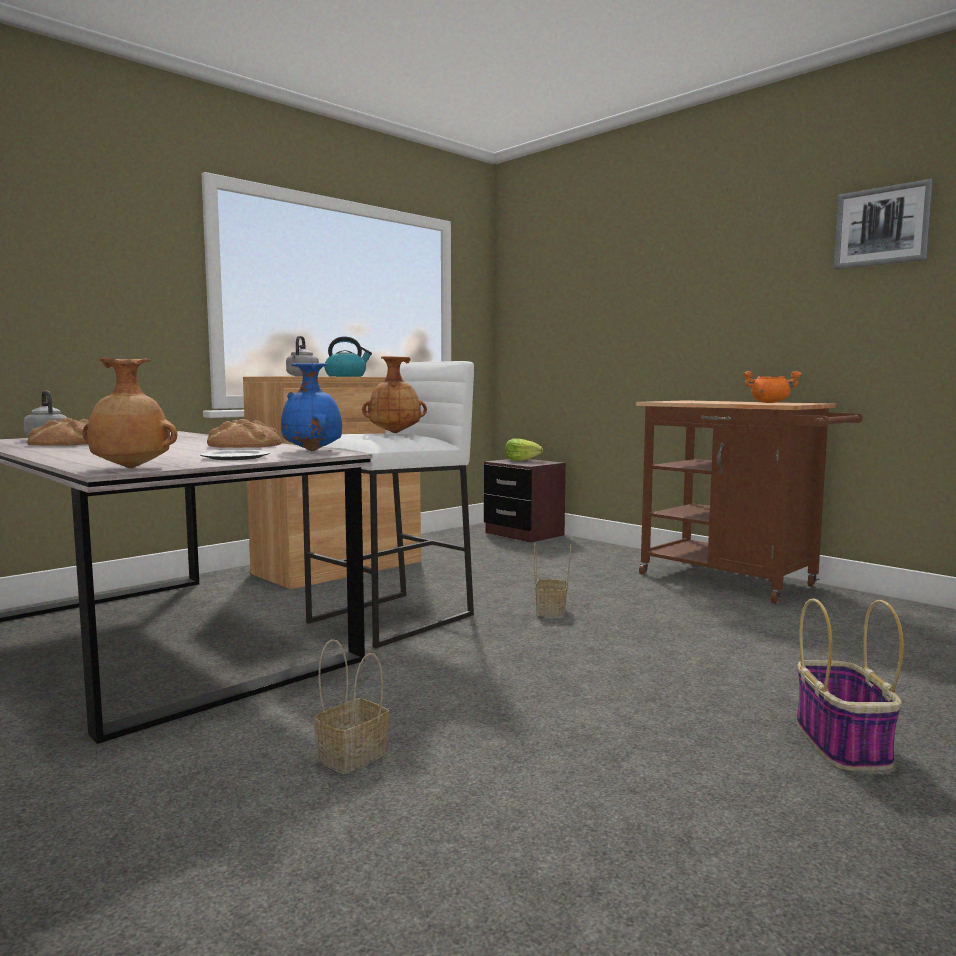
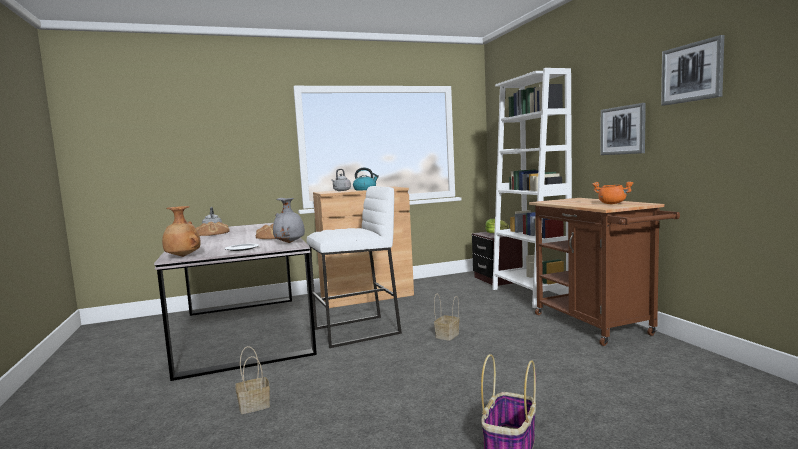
camera: 25 degrees right, 0 degrees up
(313, 450) = (290, 242): blue vase -> grey vase
(394, 433) = (350, 229): brown vase -> none
(597, 551) = (530, 295): none -> white bookcase
(764, 303) = (623, 130): none -> picture

